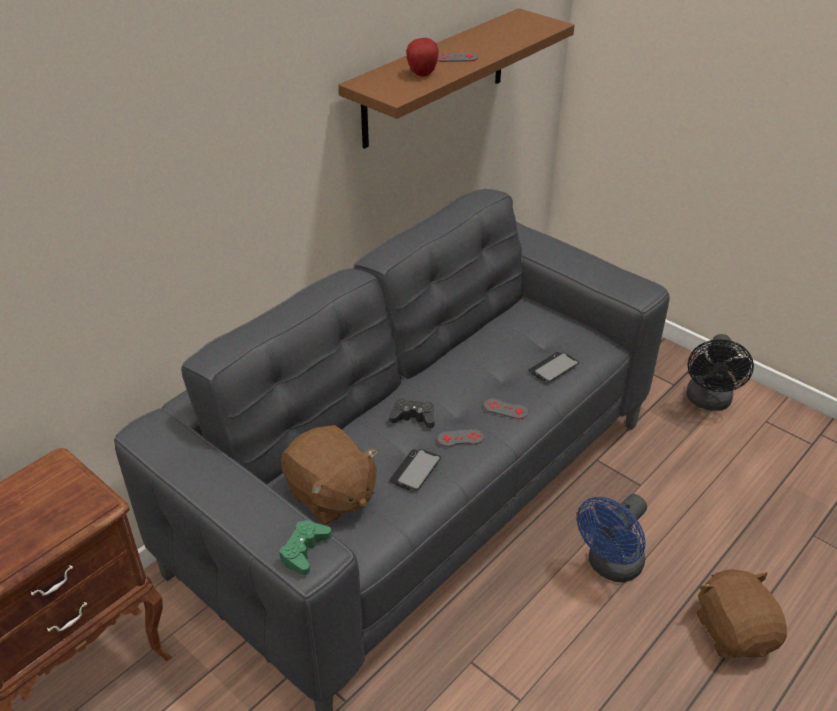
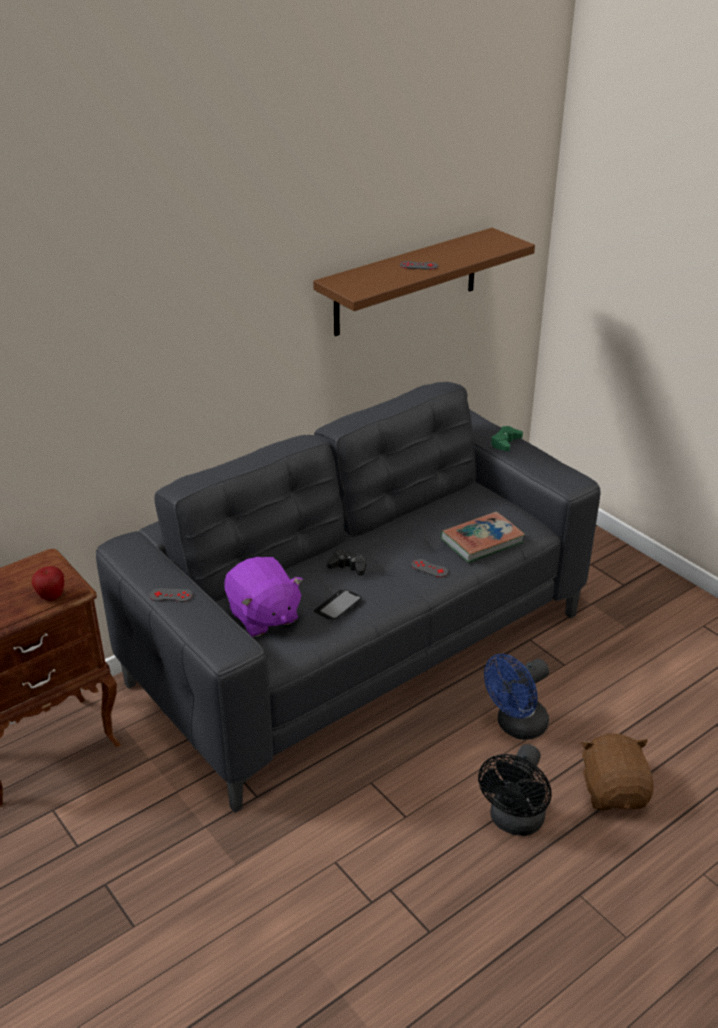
camera: 10 degrees right, 5 degrees down
(304, 551) = (225, 642): green game controller -> green game controller (505, 442)
(330, 495) = (263, 616): brown plush toy -> purple plush toy
(422, 74) = (385, 277): apple -> apple (51, 596)
(460, 438) = (383, 586): grey game controller -> grey game controller (171, 595)
(553, 368) = (482, 541): phone -> book
(708, 402) = (652, 603): black fan -> black fan (514, 822)

